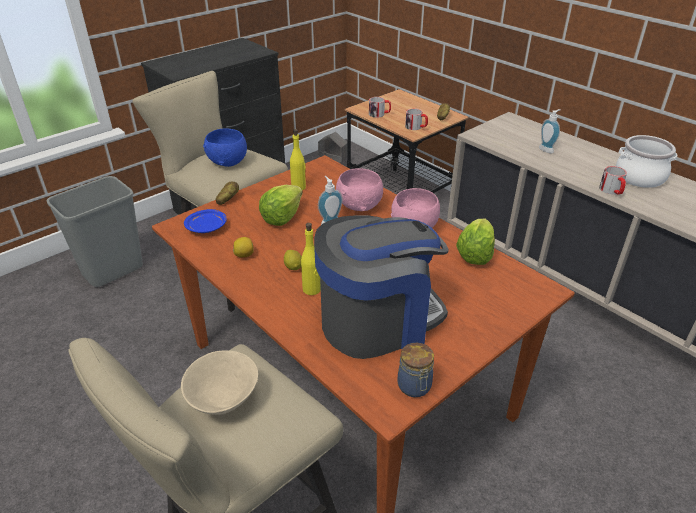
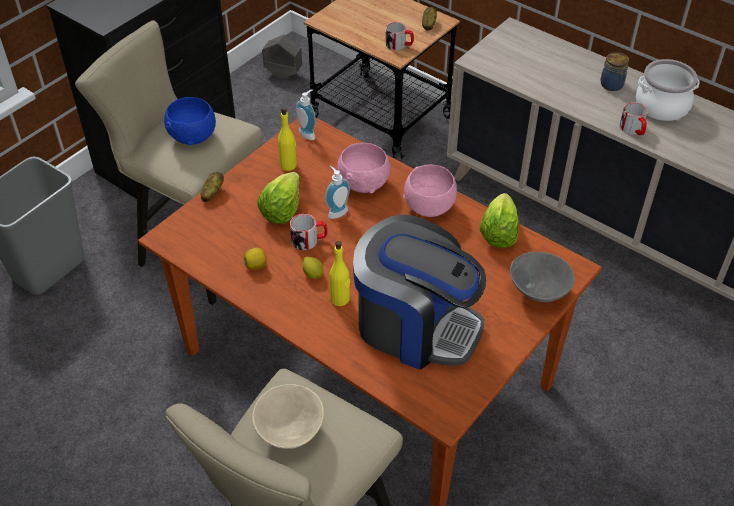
camera: 10 degrees left, 10 degrees up
(207, 227) = (202, 234): blue plate -> none
(378, 320) = (415, 326): coffee machine -> coffee machine turned 60 degrees clockwise
(379, 114) = (350, 27): mug -> mug (309, 240)
(414, 387) = (464, 392): jar -> jar (612, 85)
(507, 305) = (538, 291): none -> grey bowl
(547, 149) = (559, 75): soap dispenser -> soap dispenser (308, 133)

